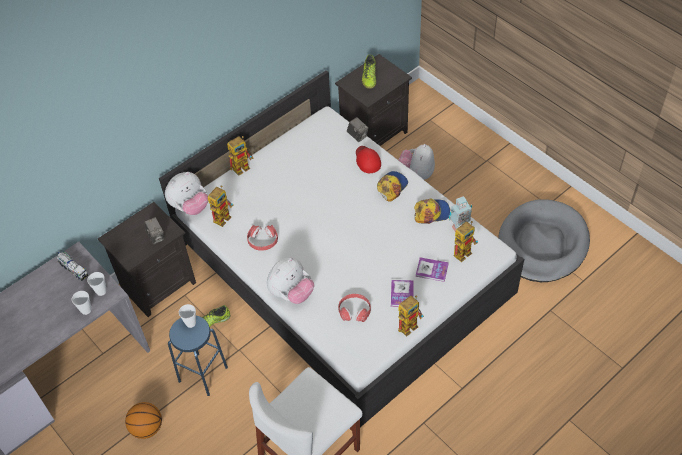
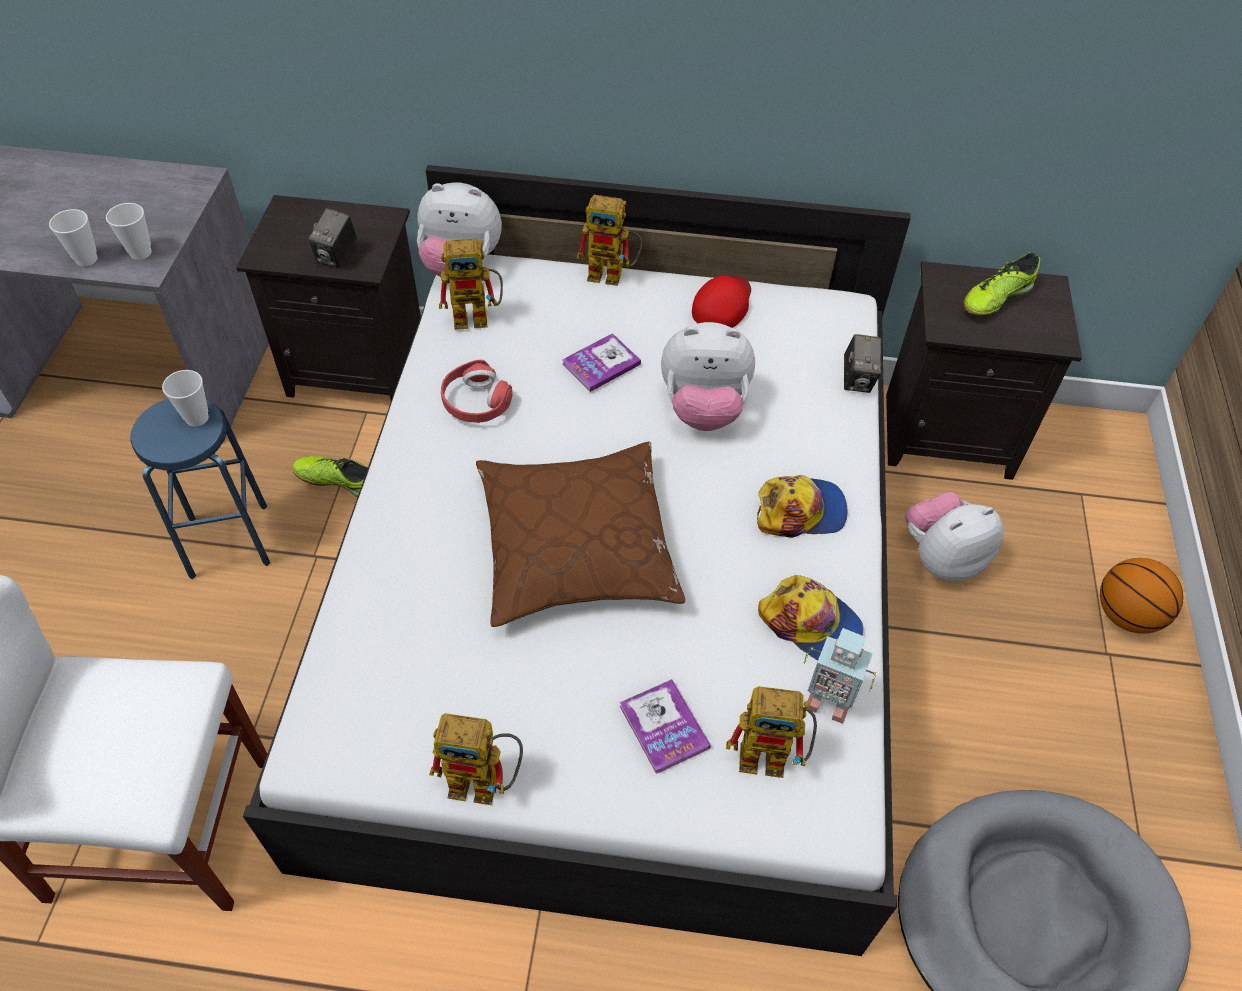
camera: 45 degrees right, 0 degrees up
(73, 269) = (162, 196): toy truck -> none
(147, 428) = (70, 538): basketball -> basketball (1126, 614)
(291, 293) = (395, 521): plush toy -> plush toy (703, 409)
(349, 251) = (576, 545): none -> brown pillow
(354, 310) = (436, 653): red headphones -> none
(367, 160) = (819, 430): red cap -> red cap (723, 304)
(402, 294) = (551, 712): book -> book (601, 364)

